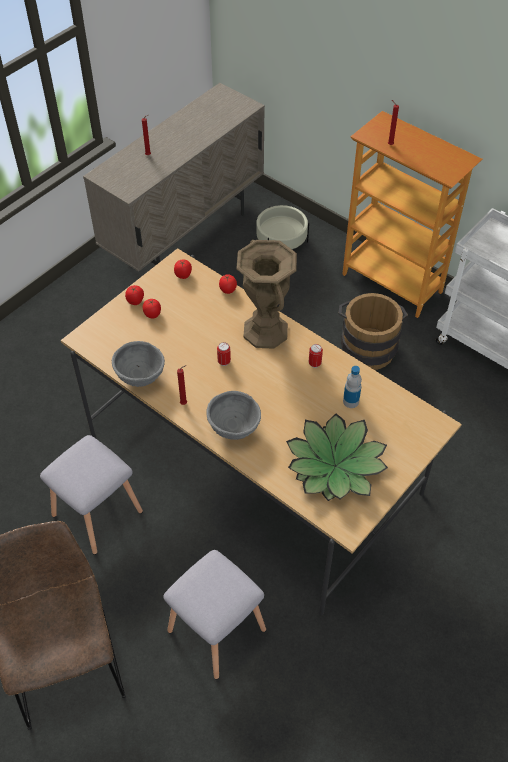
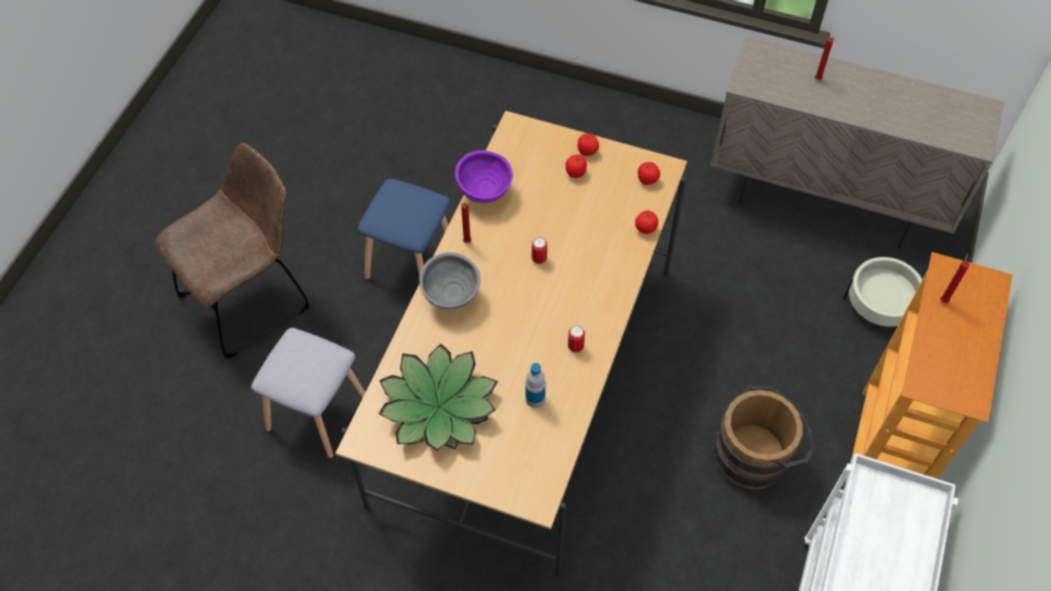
camera: 70 degrees right, 5 degrees up
(95, 513) = (410, 261): grey stool -> blue stool
(140, 378) = (484, 193): grey bowl -> purple bowl
(265, 331) = (601, 284): brown vase -> none

